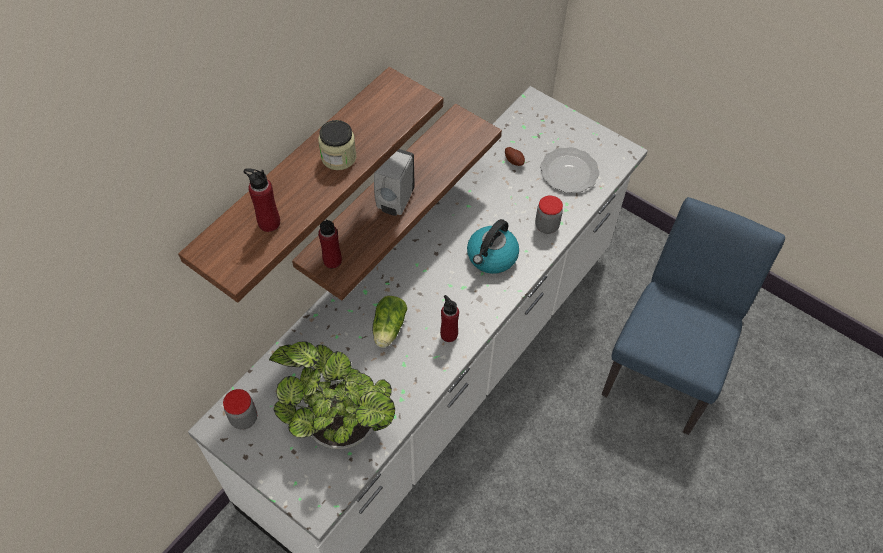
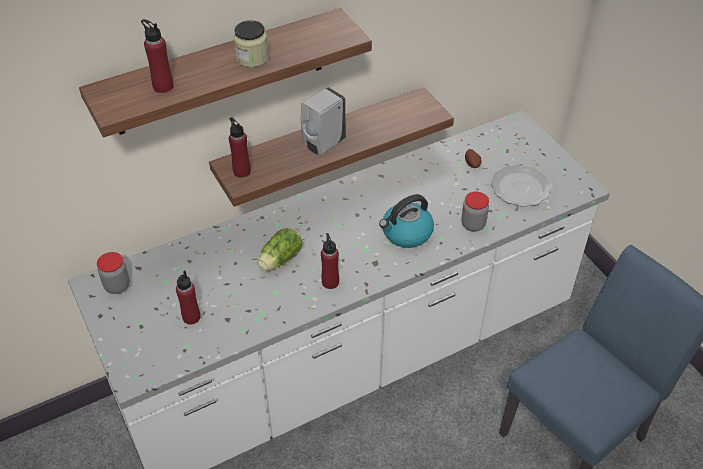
camera: 25 degrees right, 10 degrees down
(337, 422) = (191, 317): potted plant -> red bottle

